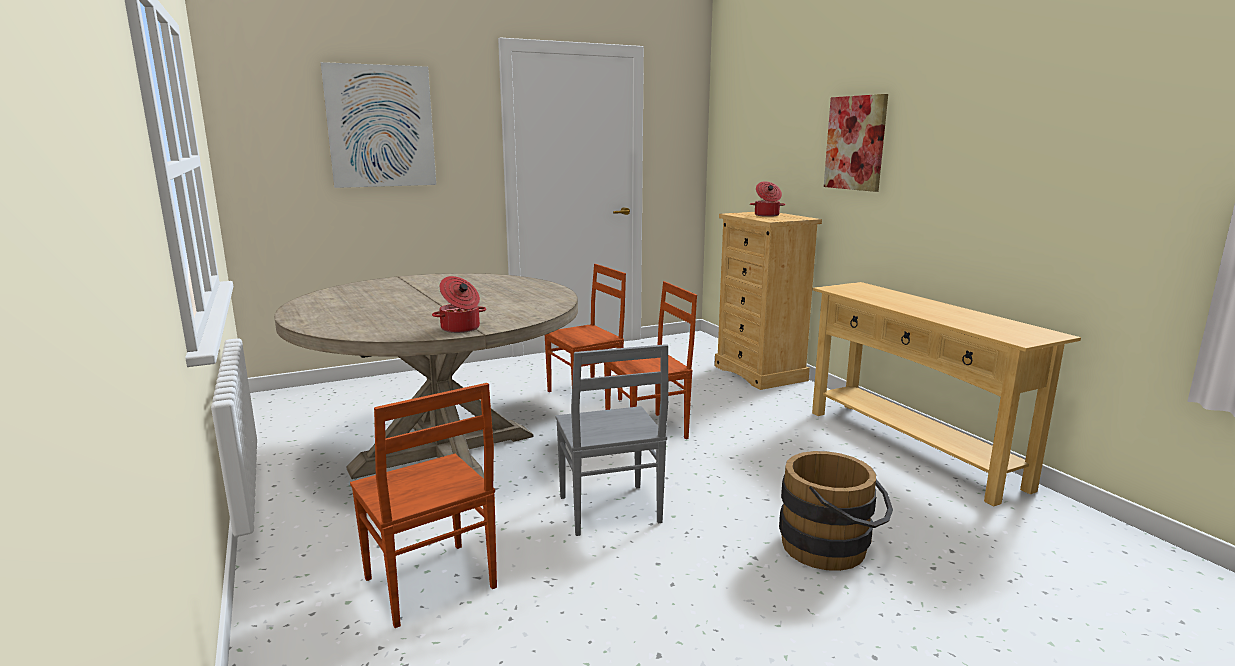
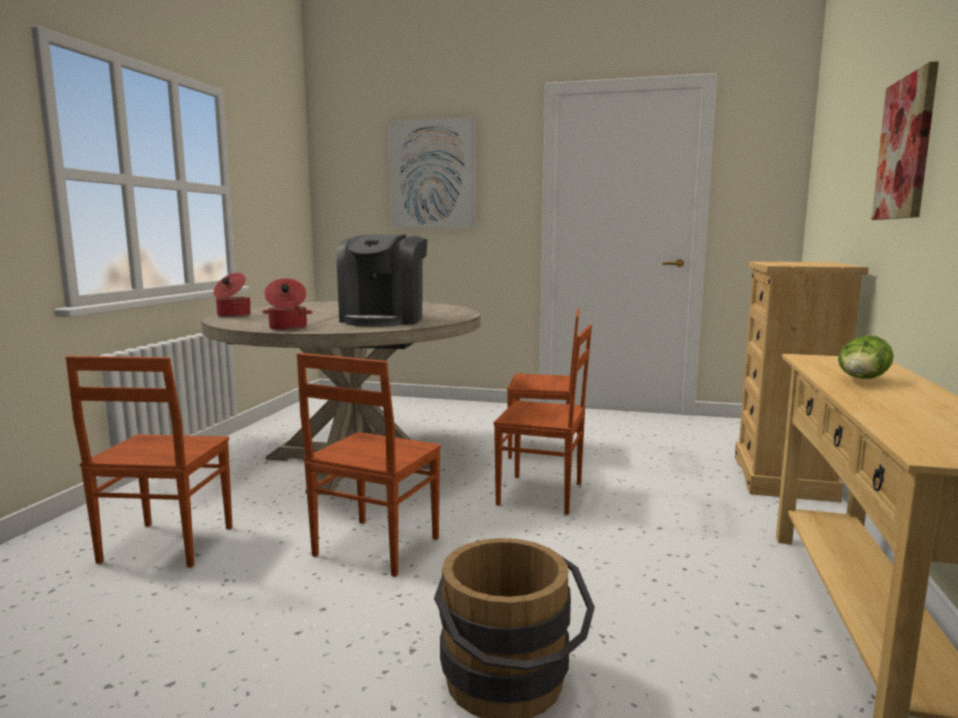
camera: 40 degrees right, 5 degrees down
(505, 303) = (384, 320): none -> coffee machine
(608, 510) = (374, 547): grey chair -> brown chair
(766, 215) = (802, 263): cooking pot -> cooking pot (233, 316)
(896, 301) = (862, 380): none -> lettuce

